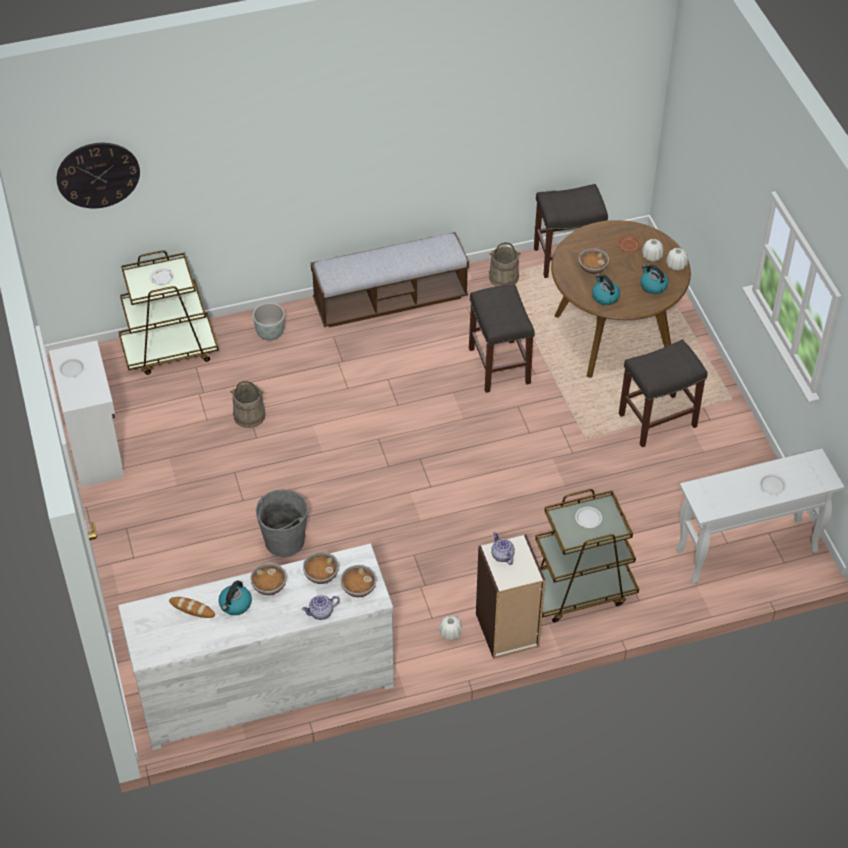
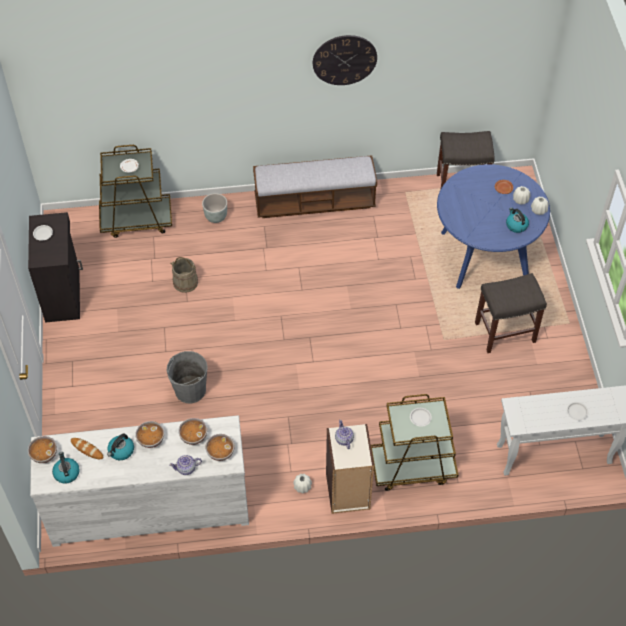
camera: 10 degrees right, 5 degrees up
(96, 450) = (63, 294): white cabinet -> black cabinet
(98, 175) = (81, 82): wall clock -> wall clock (344, 60)
(498, 365) = (388, 268): grey stool -> none
(503, 277) = (407, 195): beige bucket -> none
(592, 268) = (470, 203): bowl -> bowl (44, 454)
(605, 297) = (475, 229): kettle -> kettle (66, 473)
(612, 335) = (484, 255): brown dining table -> blue dining table

